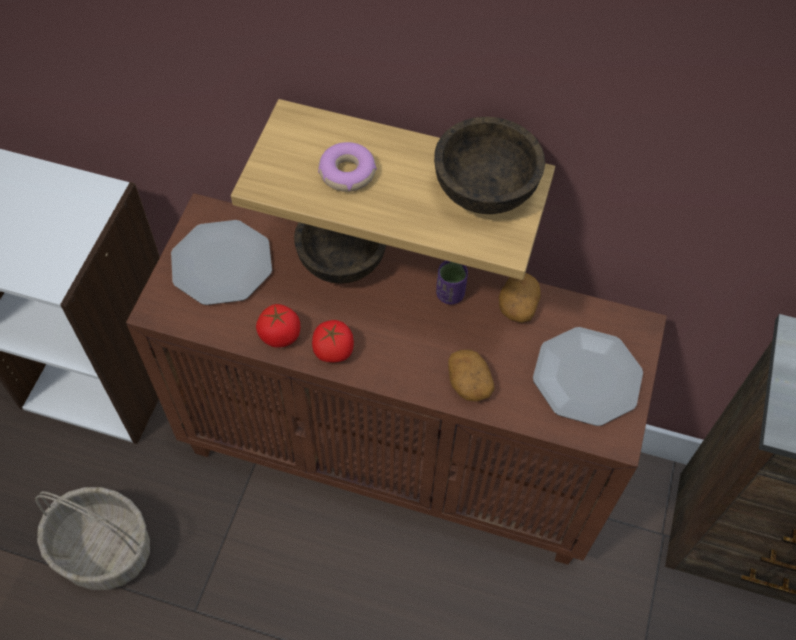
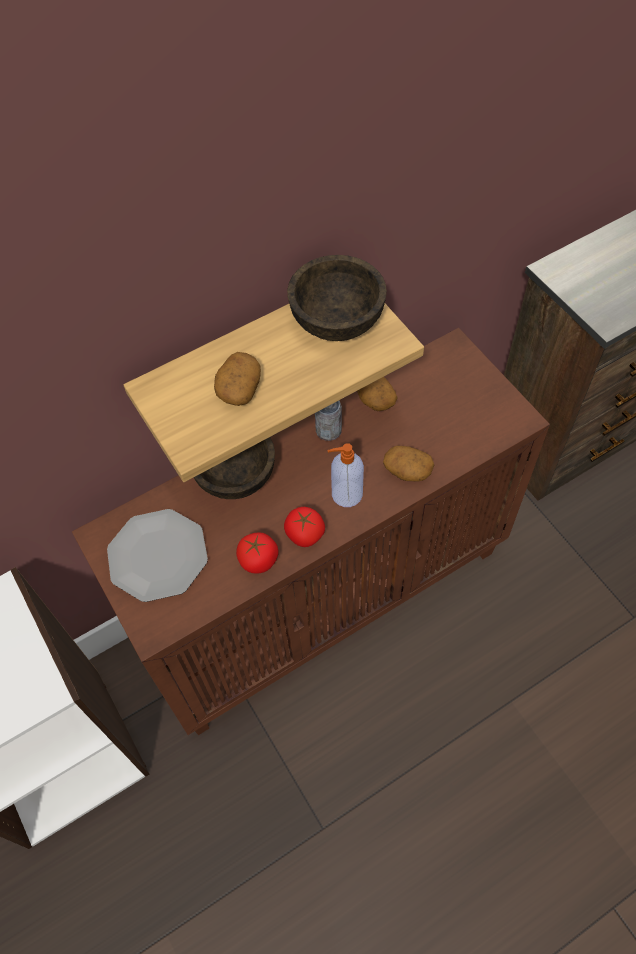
camera: 45 degrees left, 0 degrees up
(105, 549) = (216, 863): basket -> none
(347, 173) = (239, 388): donut -> potato
(400, 352) = (345, 494): none -> soap dispenser
(450, 294) = (328, 430): purple cup -> can
(586, 377) = (464, 402): plate -> none

